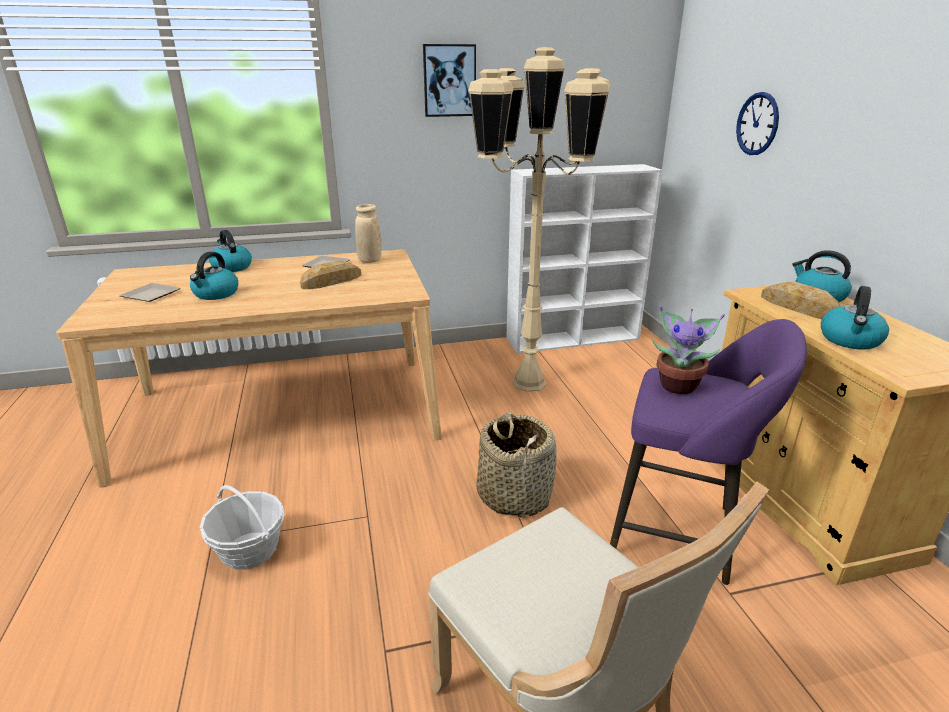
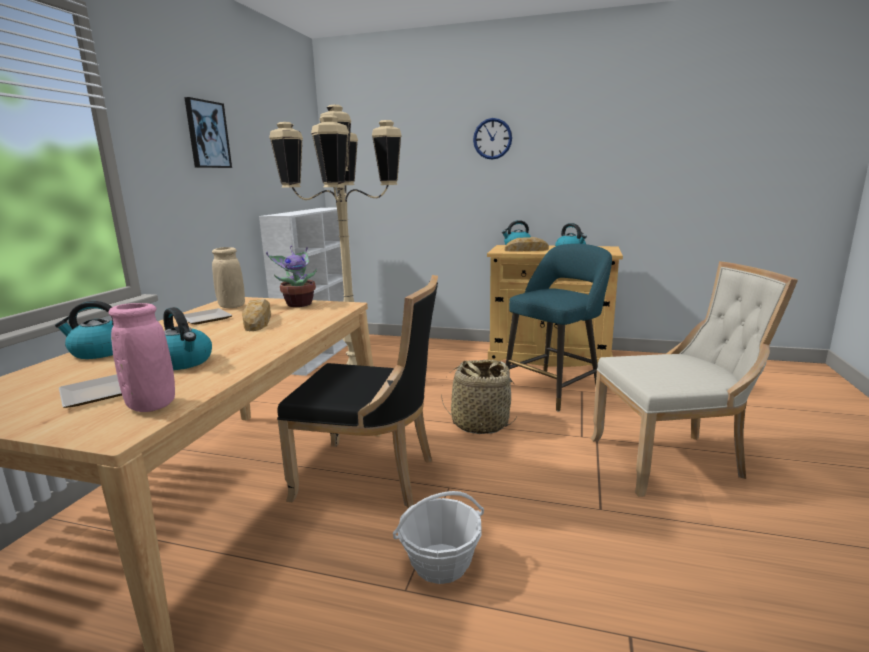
camera: 60 degrees left, 10 degrees down
(130, 314) = (151, 405): none -> pink vase
(359, 463) = (371, 477): none -> black chair
(678, 385) = (544, 294): potted plant -> potted plant (299, 304)
(680, 533) = (554, 389): purple stool -> turquoise stool
(757, 124) = (419, 166): wall clock -> wall clock (492, 138)

